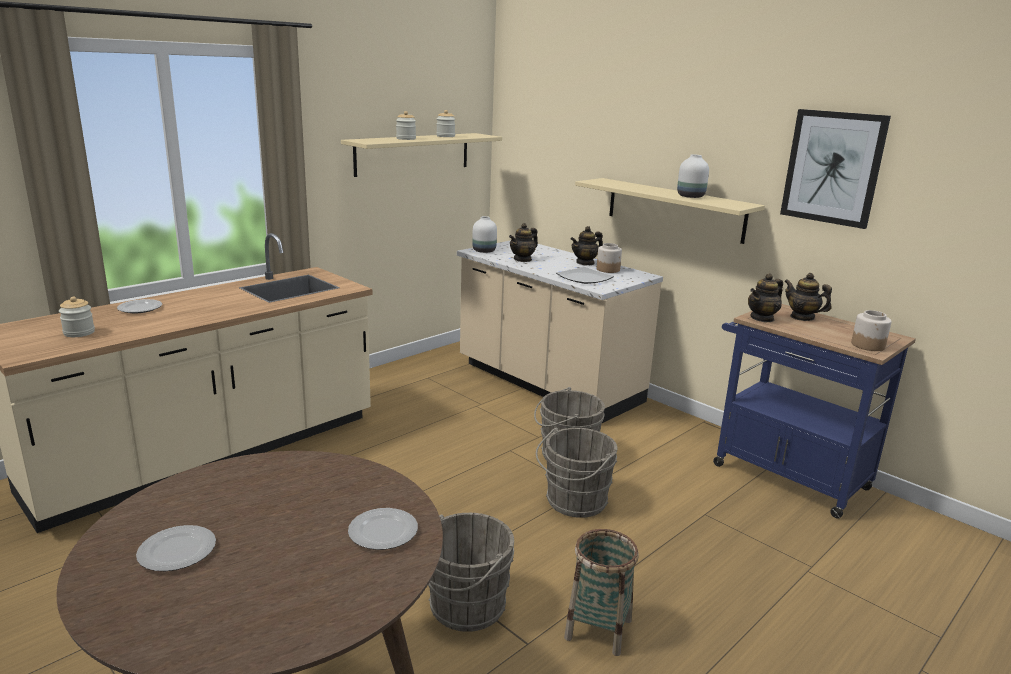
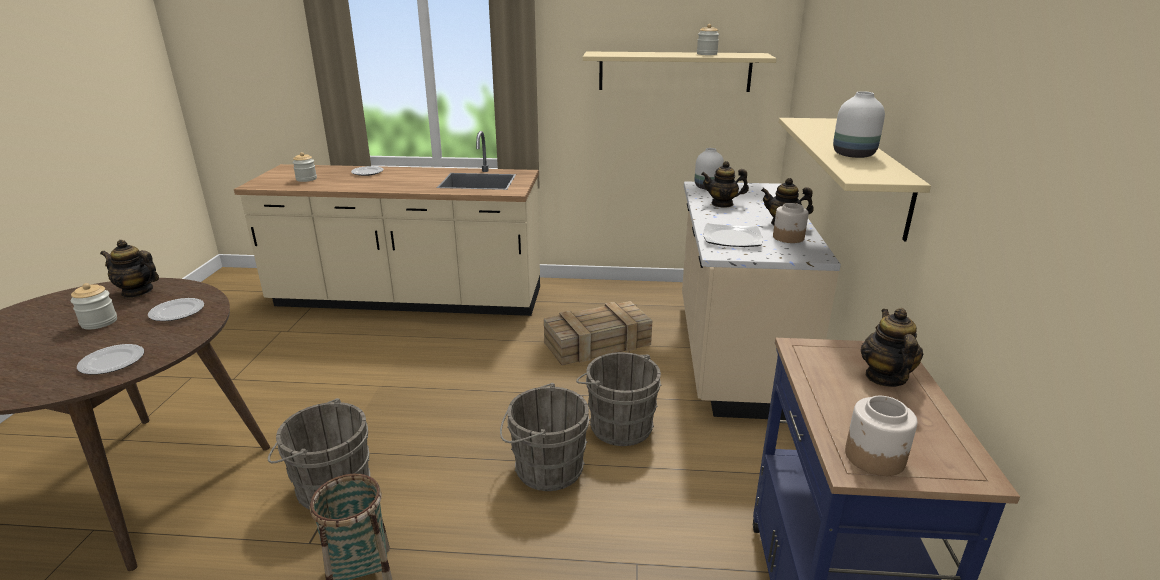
camera: 50 degrees right, 5 degrees up
(176, 552) = (54, 317): plate -> plate (176, 312)
(406, 139) = (648, 54): jar -> jar (99, 322)
(453, 415) = (596, 344): none -> crate
(762, 318) = (814, 353): teapot -> teapot (137, 291)
(833, 167) = (1001, 133): picture -> none

